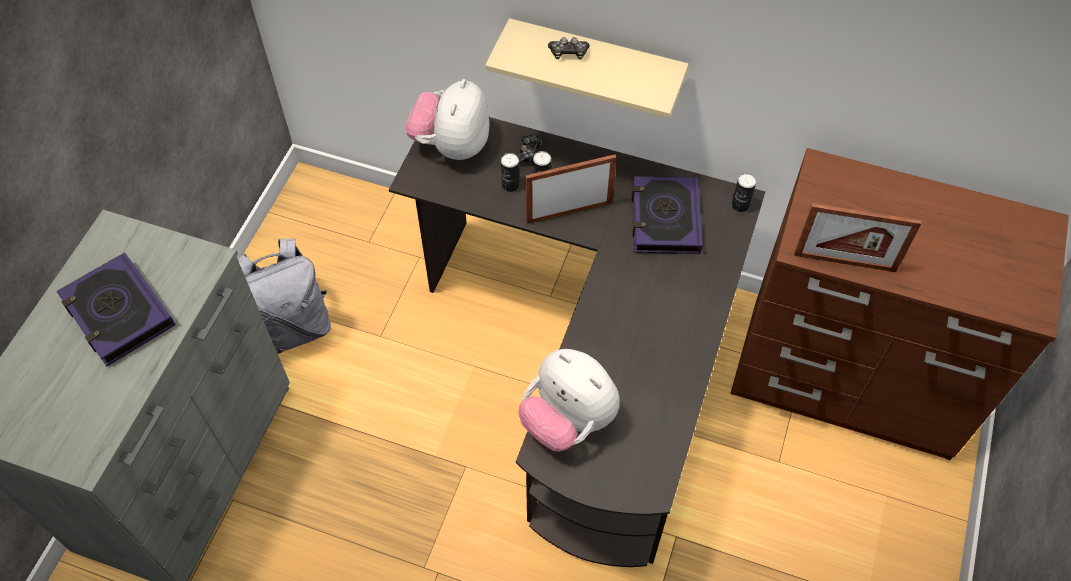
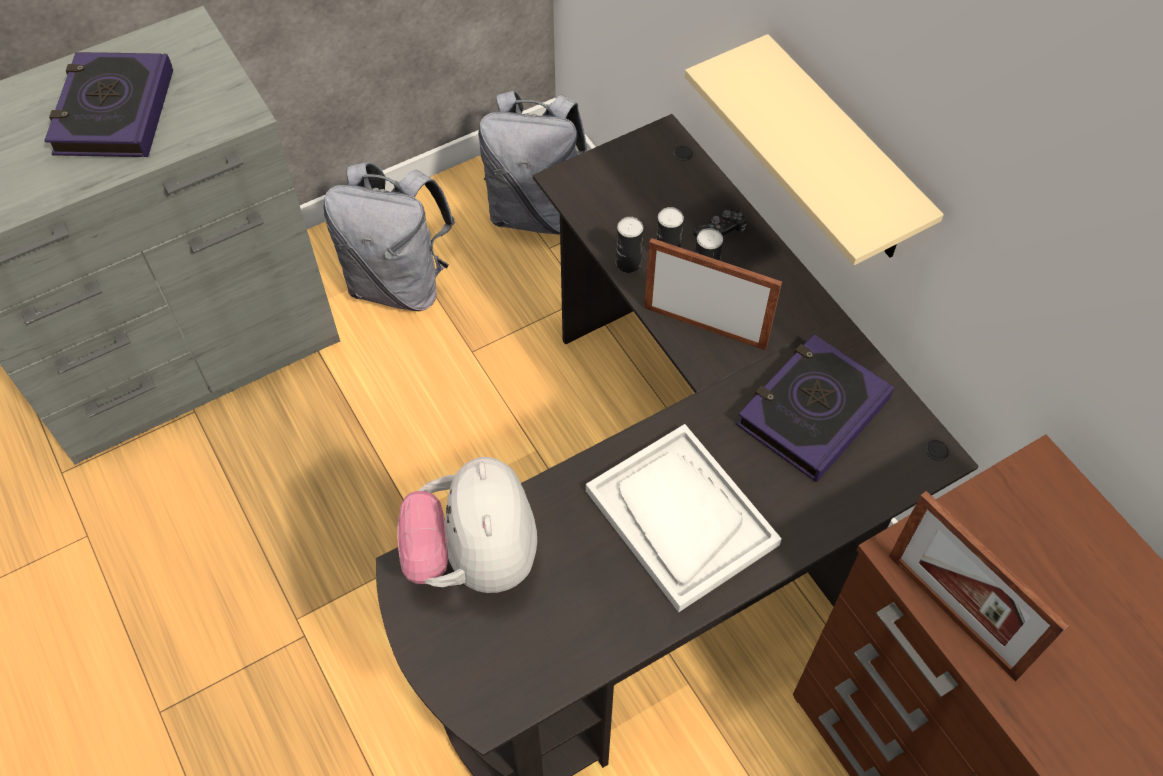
camera: 40 degrees right, 0 degrees up
(339, 224) = (536, 211): none -> grey backpack
(452, 145) = (645, 170): plush toy -> none
(568, 53) = (798, 113): game controller -> none
(652, 320) = (680, 517): none -> white tray
(740, 205) = (927, 460): can -> can (628, 263)

